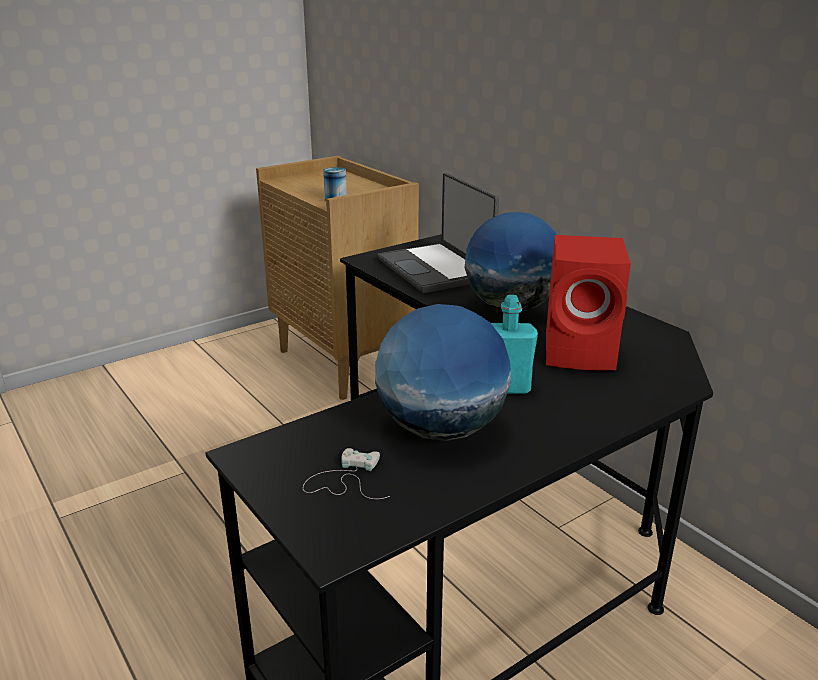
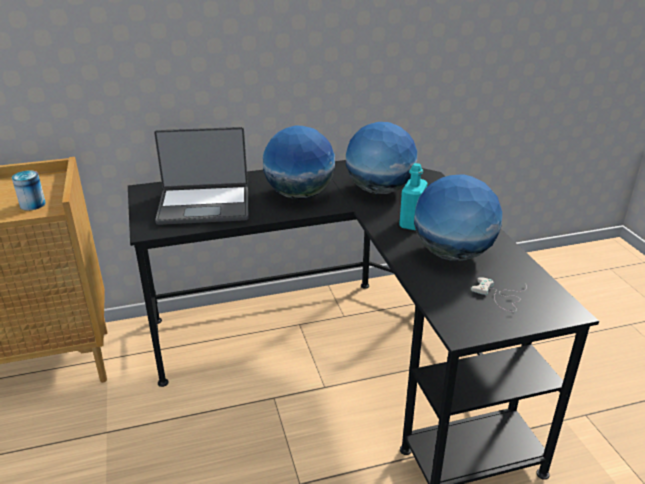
camera: 70 degrees left, 5 degrees up
(582, 352) = (379, 190): red speaker -> globe

